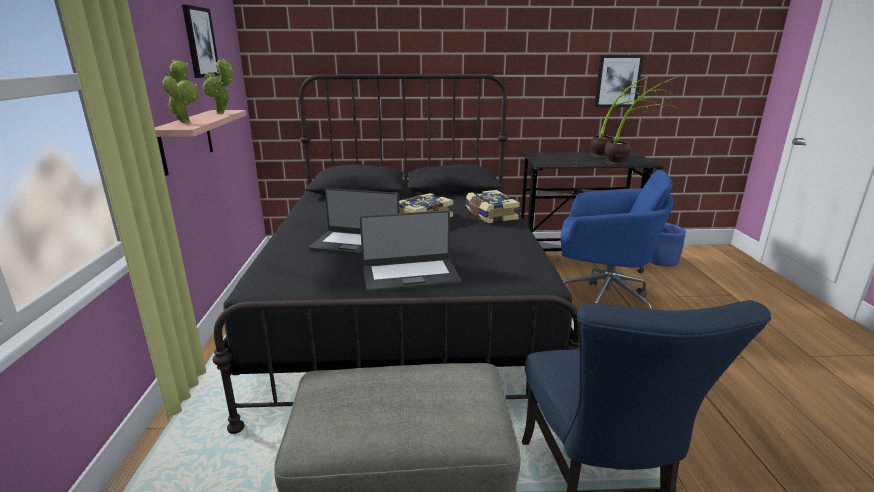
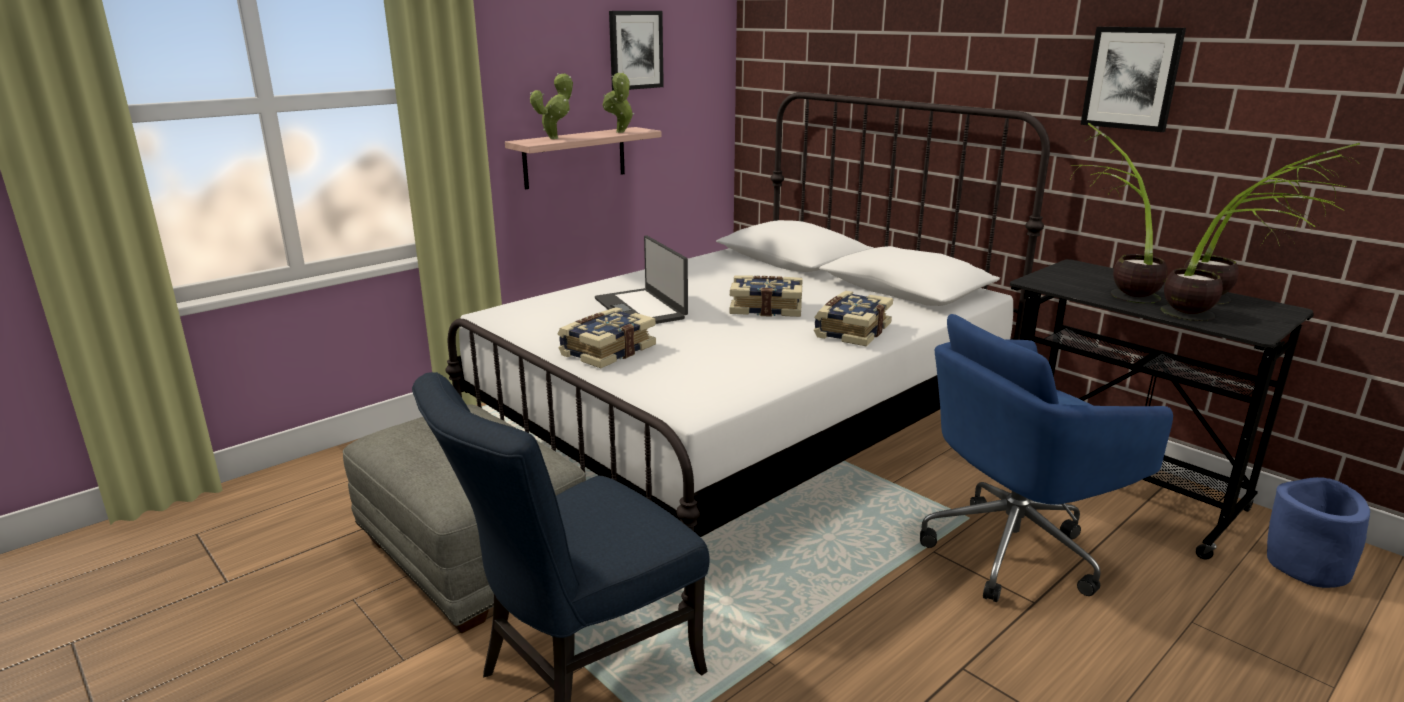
camera: 50 degrees right, 0 degrees up
(406, 313) = (743, 434): black bed -> white bed
(410, 275) = (606, 350): laptop -> book
(571, 159) = (1112, 288): none -> potted plant
(600, 302) = (1016, 551): blue office chair -> blue office chair turned 90 degrees clockwise
(617, 81) = (1298, 150): picture -> picture (1132, 78)

